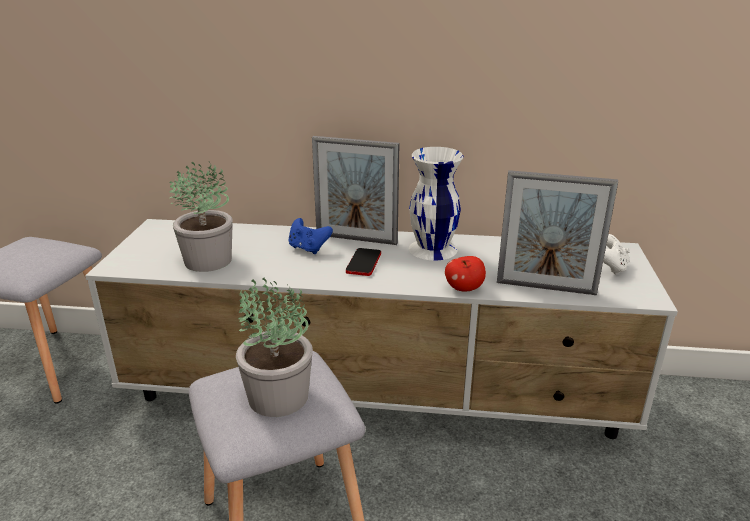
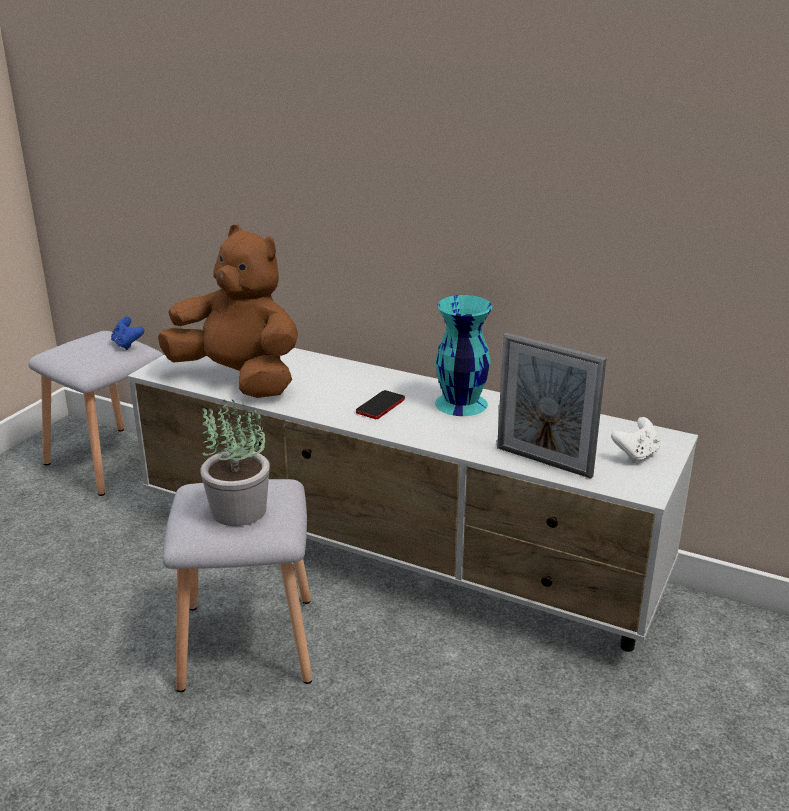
camera: 20 degrees right, 0 degrees up
(209, 260) = (239, 379): potted plant -> brown plush toy
(308, 248) = (338, 383): blue game controller -> blue game controller (127, 345)
(356, 239) = (391, 381): picture frame -> none
(431, 249) = (460, 403): white vase -> turquoise vase
(464, 288) = (459, 447): apple -> none

